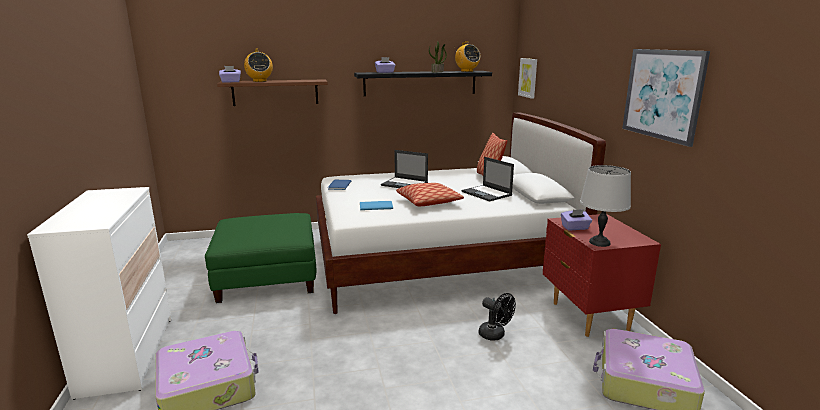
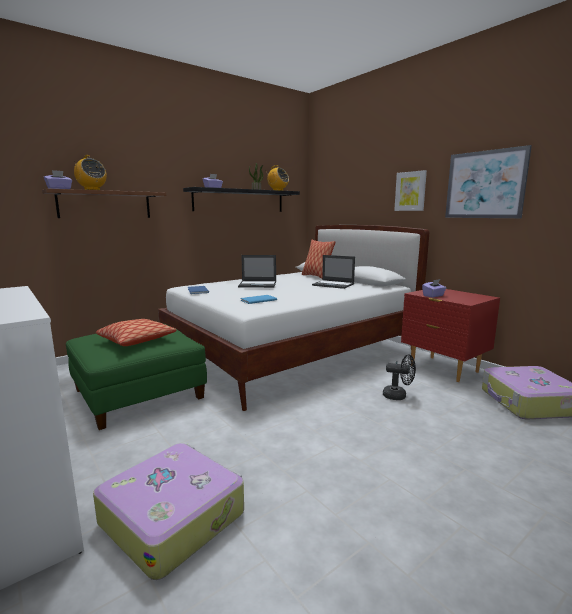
camera: 25 degrees left, 5 degrees down
(429, 202) = (298, 293): pillow -> pillow (137, 340)
(528, 77) = (326, 196): picture -> picture (410, 191)
(600, 242) = (465, 301): grey table lamp -> none

